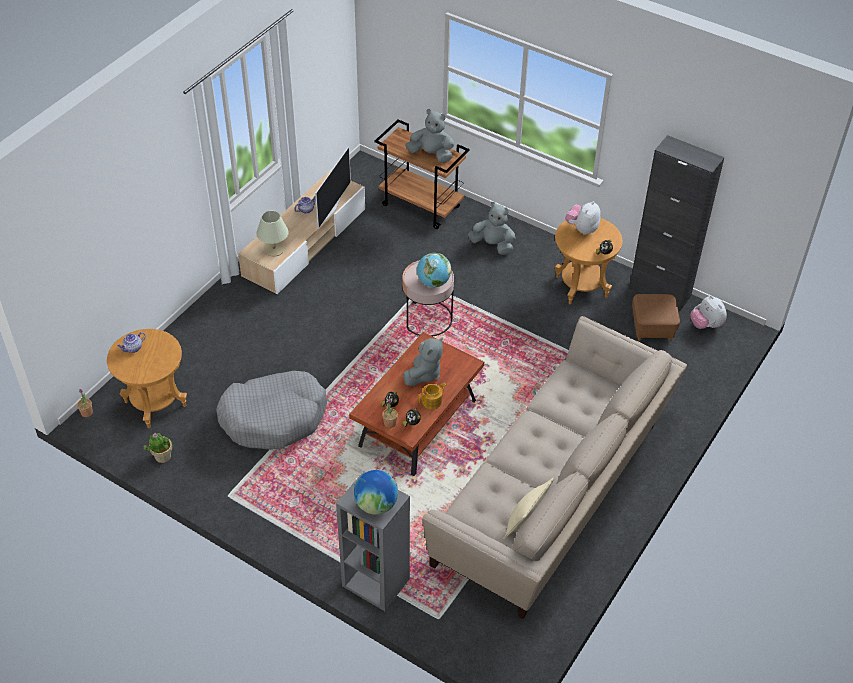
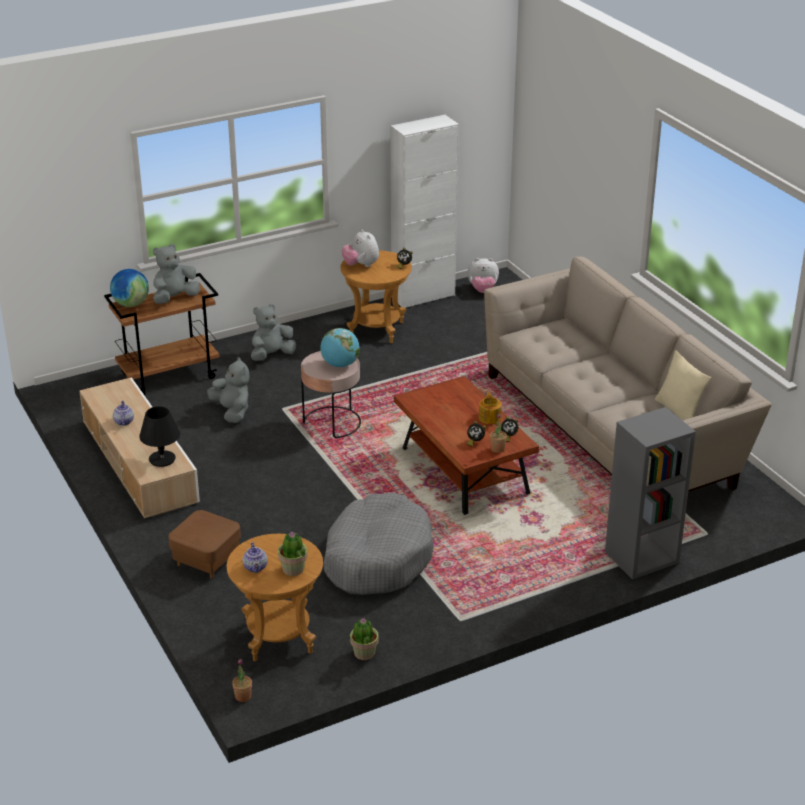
camera: 60 degrees left, 15 degrees down
(141, 368) = (293, 569): none -> potted plant
(274, 249) = (162, 459): beige table lamp -> black table lamp
(331, 209) = (142, 406): television -> none
(376, 504) = (663, 426): globe -> globe (131, 304)
(424, 373) = (450, 411): grey plush toy -> grey plush toy (232, 412)
(652, 328) = (462, 315): brown ottoman -> brown ottoman (206, 560)
(659, 292) = (423, 296): black cabinet -> white cabinet

